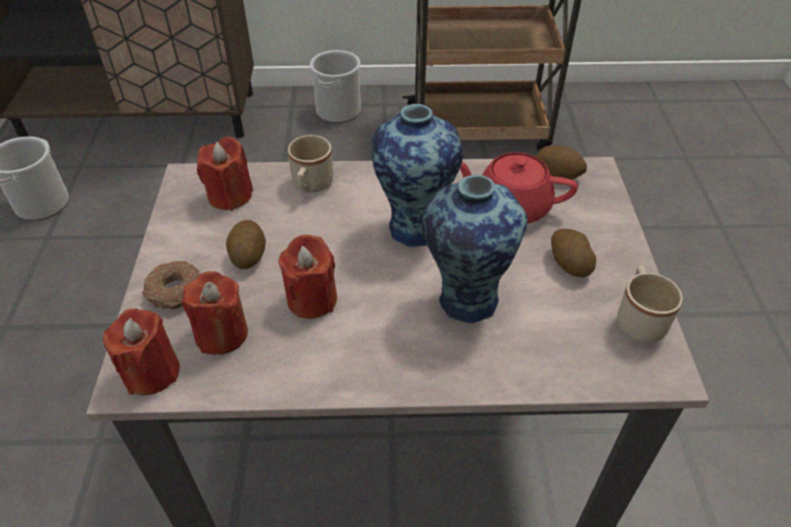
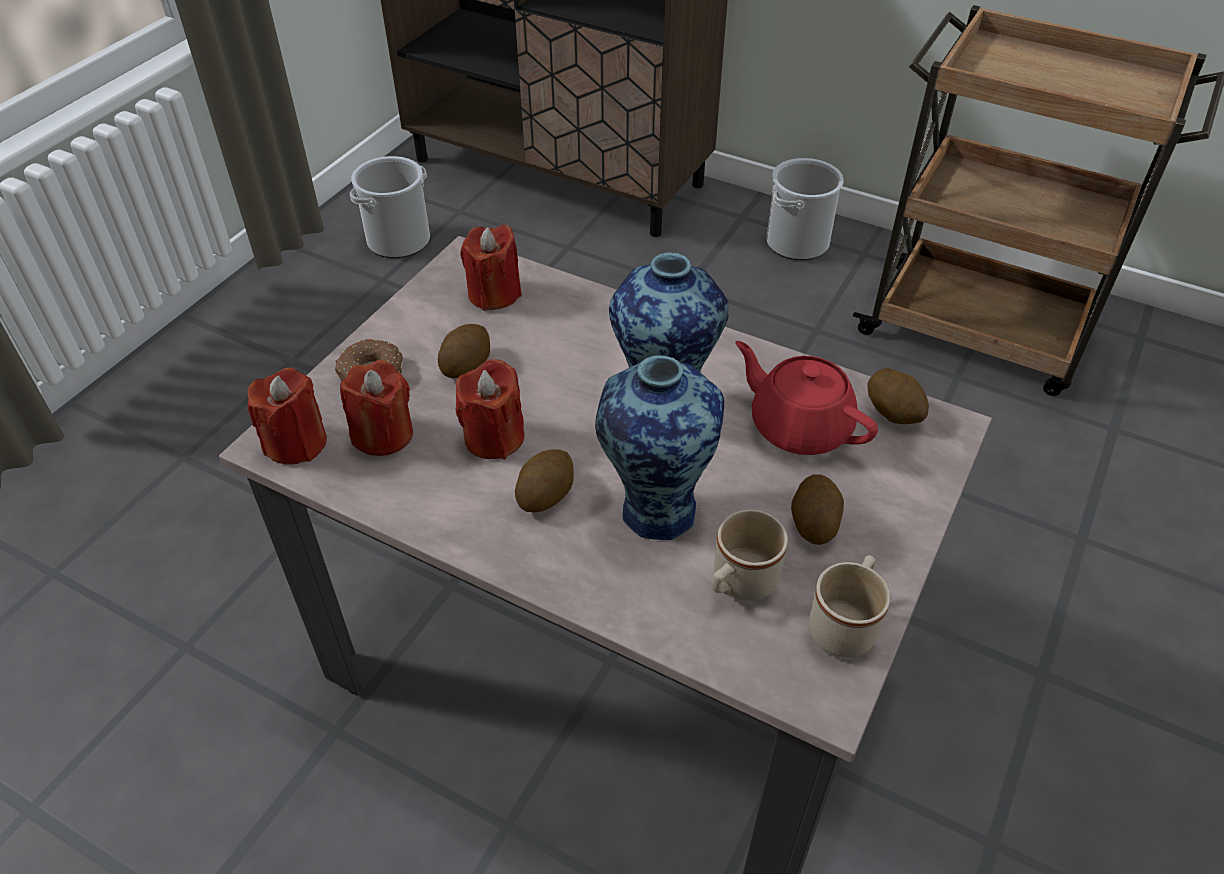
camera: 30 degrees right, 0 degrees up
(311, 186) = (586, 314): beige mug -> beige mug (739, 584)
(381, 323) = (545, 494): none -> potato

